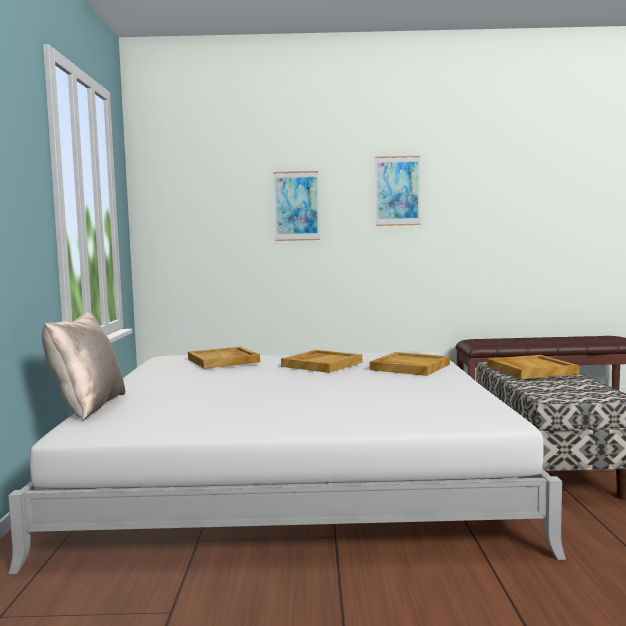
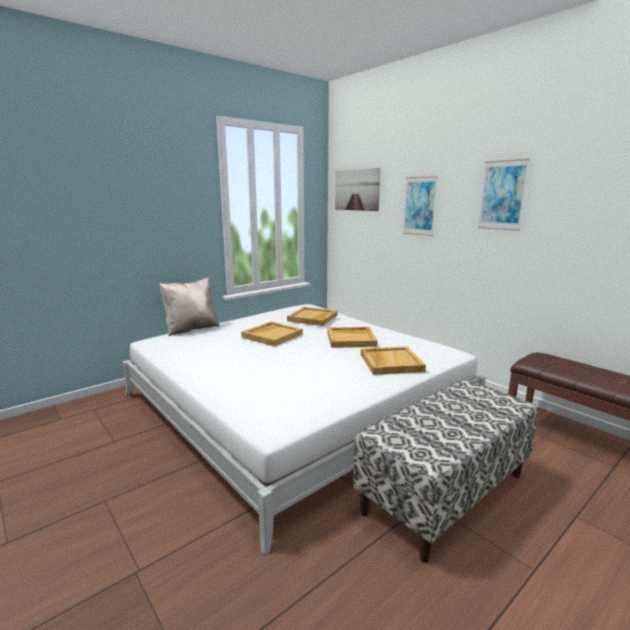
camera: 50 degrees right, 10 degrees up
(189, 188) = (357, 190): none -> picture
(530, 370) = (469, 405): beige tray -> beige tray (272, 335)

